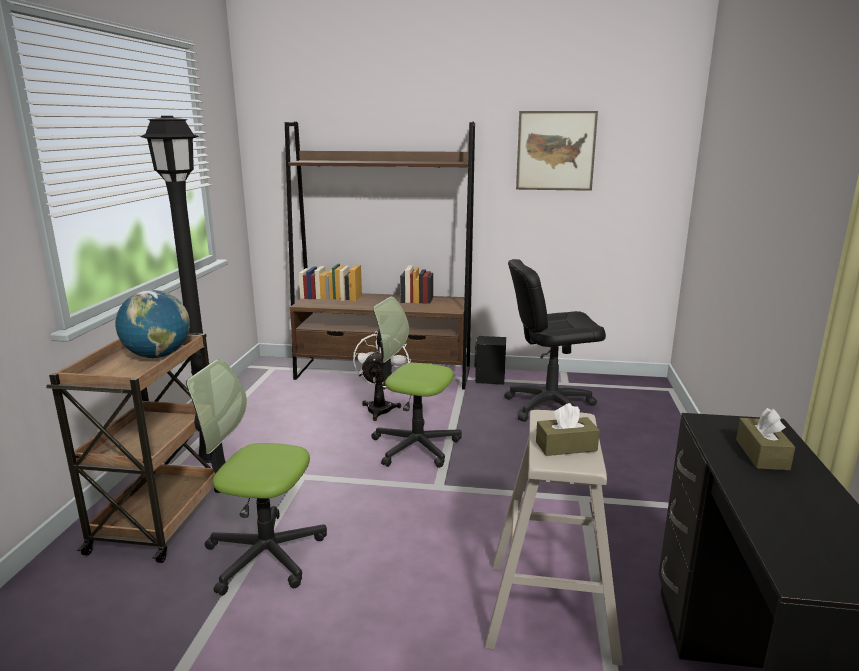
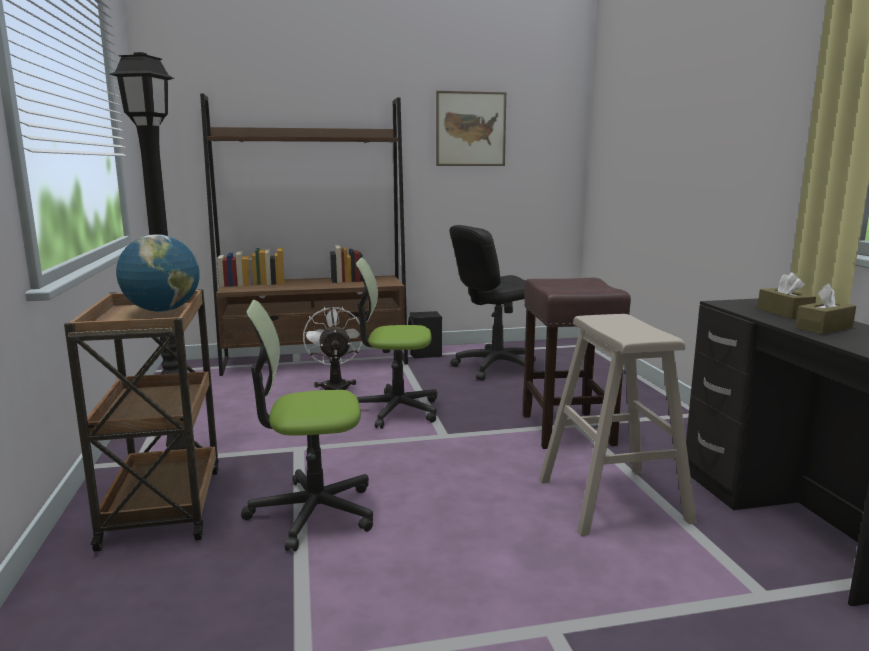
camera: 20 degrees left, 5 degrees down
(566, 446) = (633, 330): brown tissue box -> brown tissue box (824, 328)
(567, 502) = (566, 429): none -> brown stool

